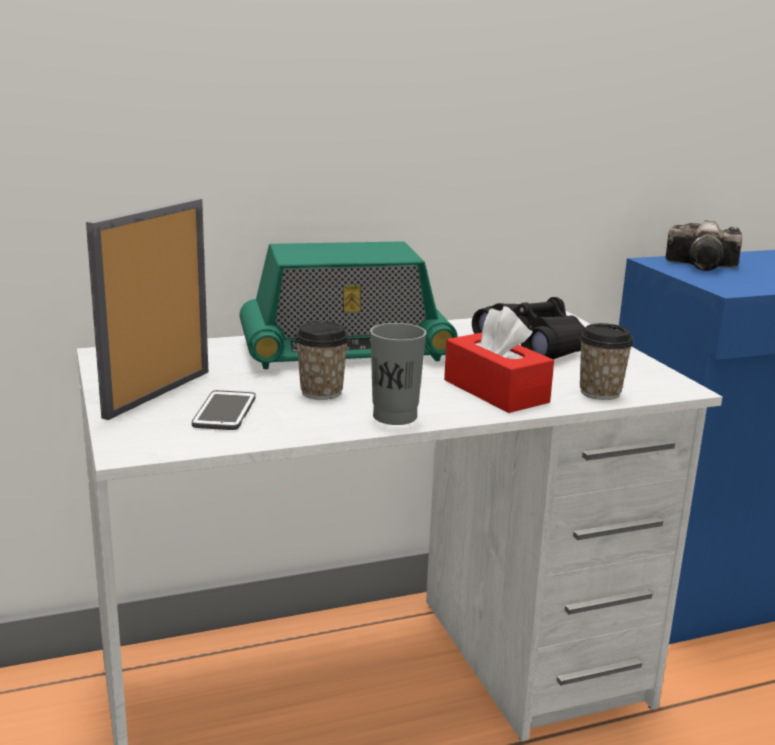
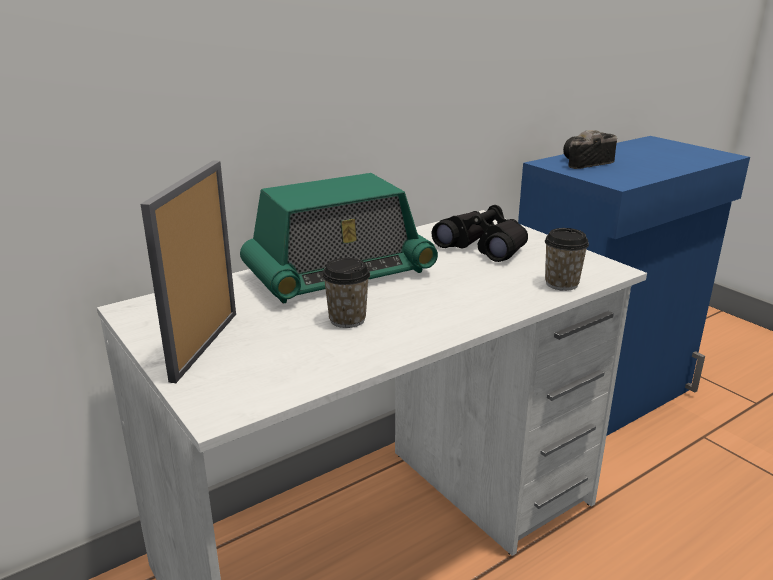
camera: 15 degrees left, 5 degrees up
(224, 412) = (278, 355): phone -> none
(395, 416) = (423, 334): grey cup -> none
(495, 391) = (484, 295): red tissue box -> none
(705, 266) = (583, 163): camera -> camera turned 150 degrees clockwise

